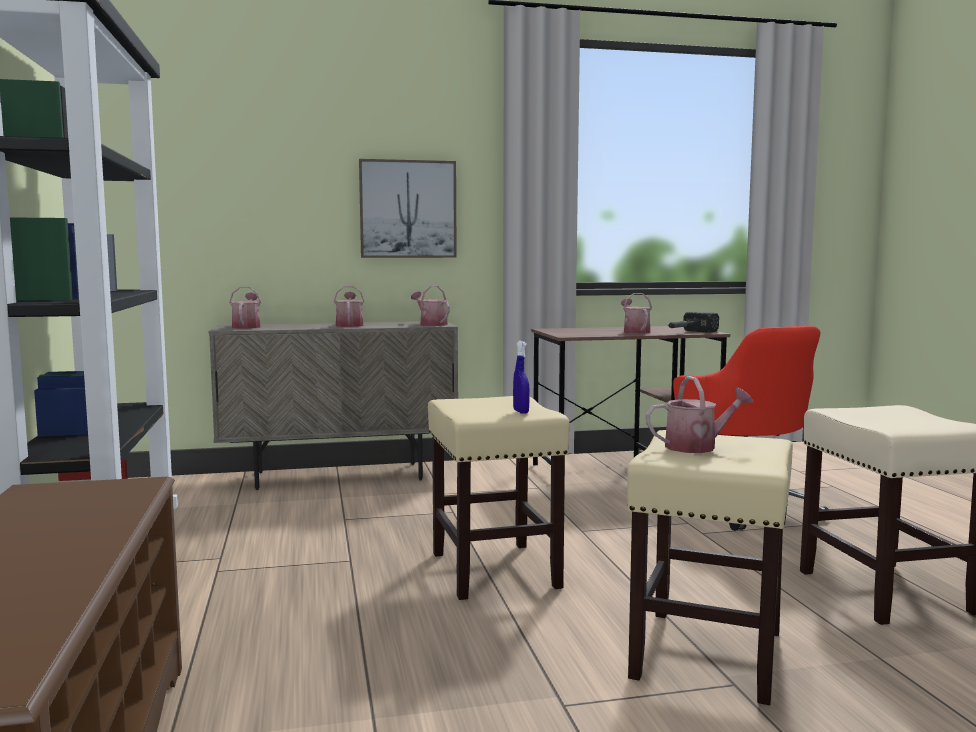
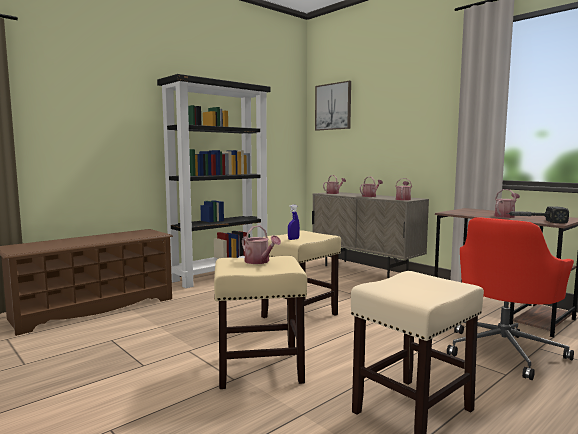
camera: 60 degrees right, 0 degrees up
(408, 209) = (414, 136): picture -> picture (333, 106)

